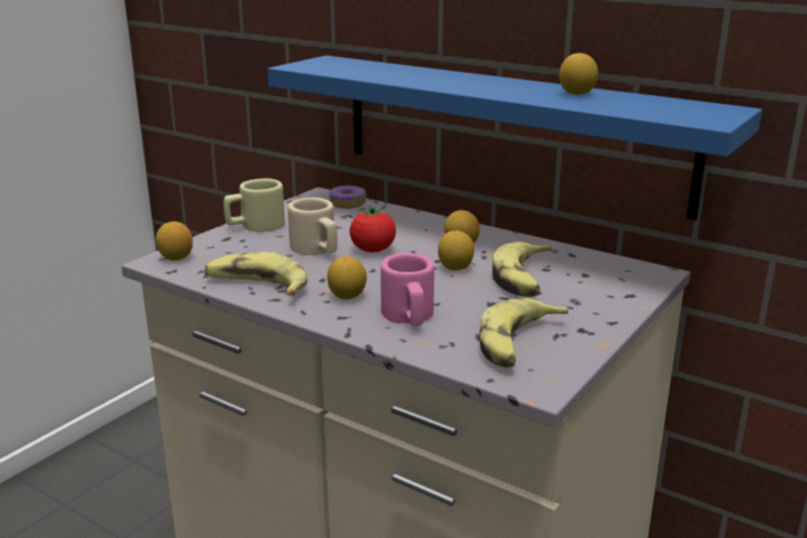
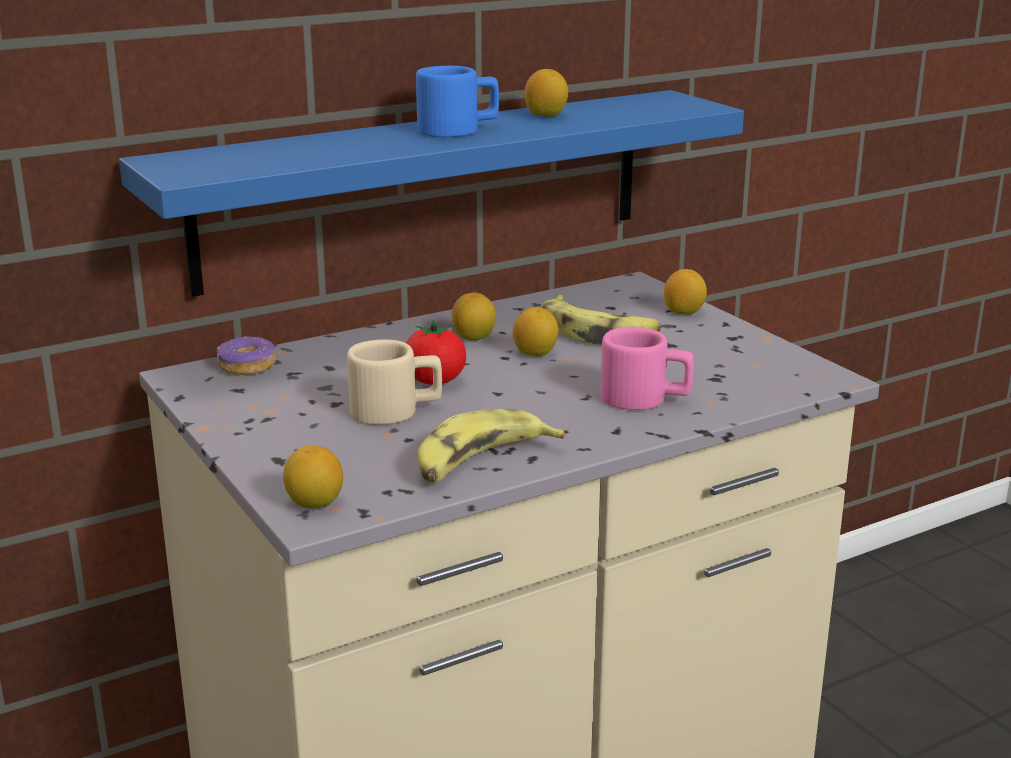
camera: 65 degrees left, 0 degrees up
(255, 226) = (254, 434): beige mug -> none
(347, 296) = (561, 418): lemon -> lemon (684, 312)
(490, 85) = (459, 130): none -> blue mug
(517, 344) = (744, 367): banana -> none

